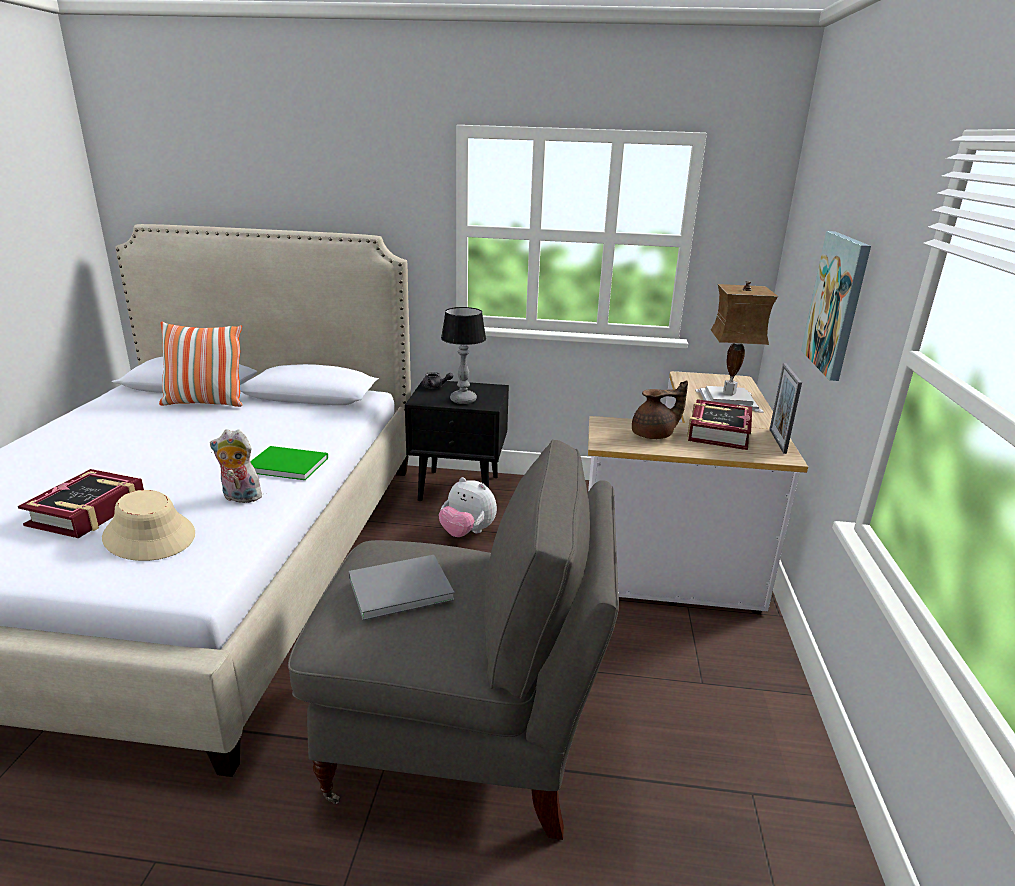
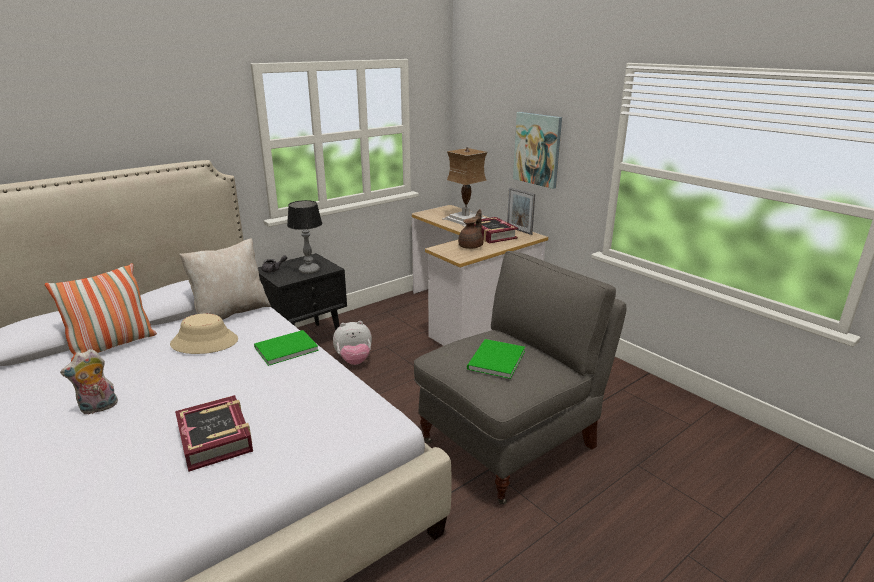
camera: 45 degrees left, 0 degrees up
(150, 536) = (299, 422): beige hat -> beige hat (204, 342)
(240, 498) = (302, 378): plush toy -> plush toy (98, 408)
(325, 411) = (231, 312): none -> beige pillow
(397, 588) = (494, 360): grey book -> green book

